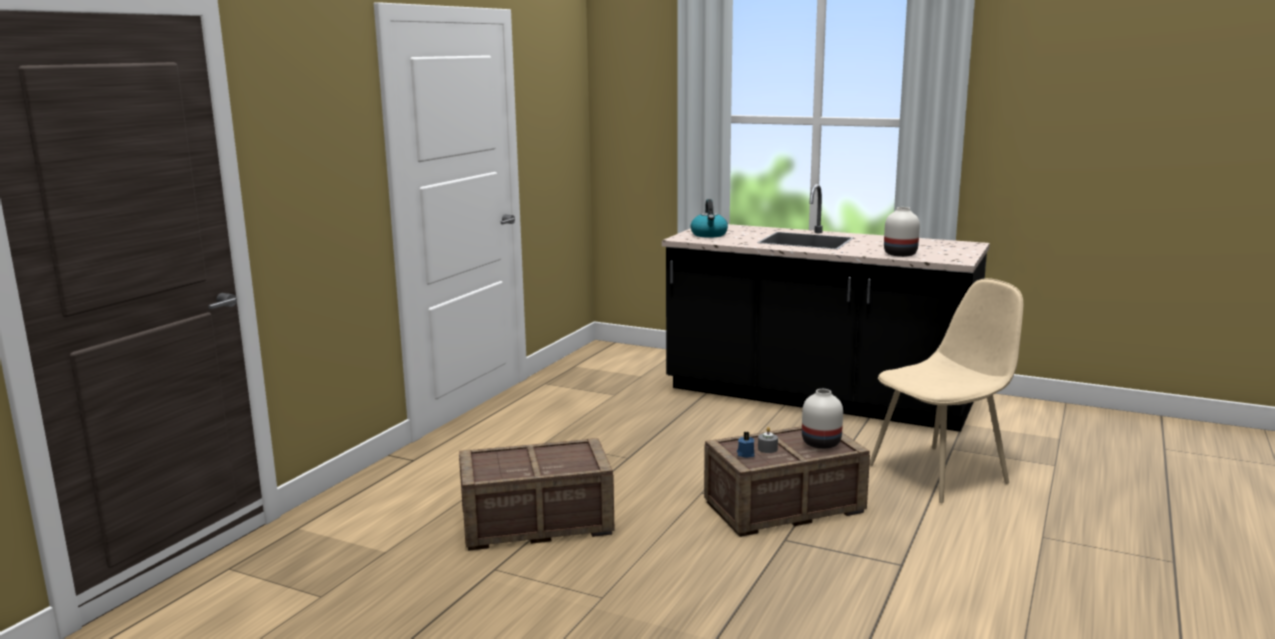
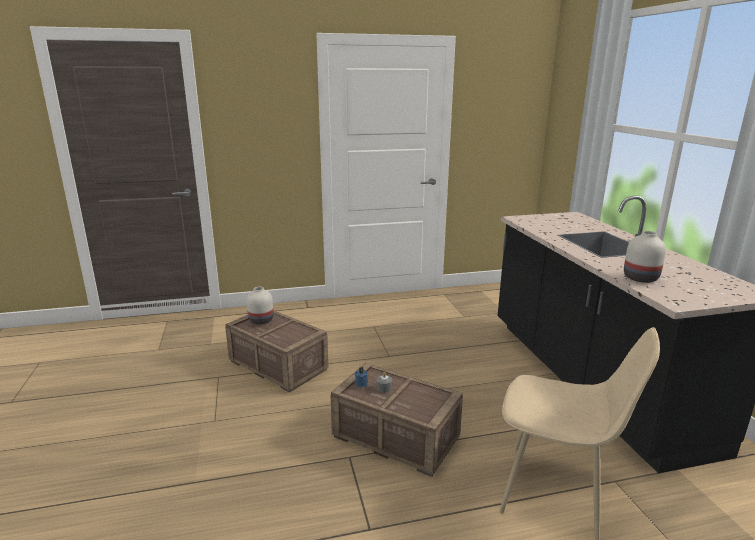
camera: 50 degrees right, 5 degrees up
(709, 235) = (545, 220): kettle -> none
(820, 443) = (418, 404): white vase -> white vase (260, 320)

